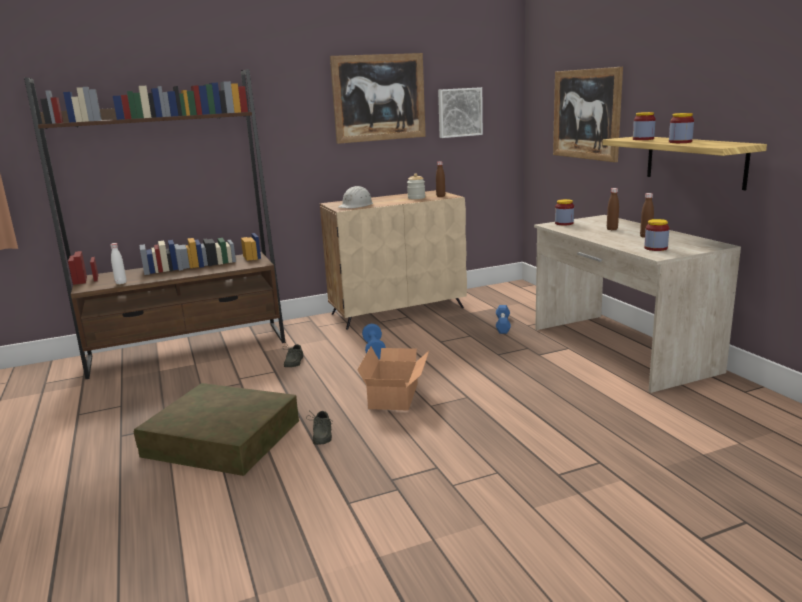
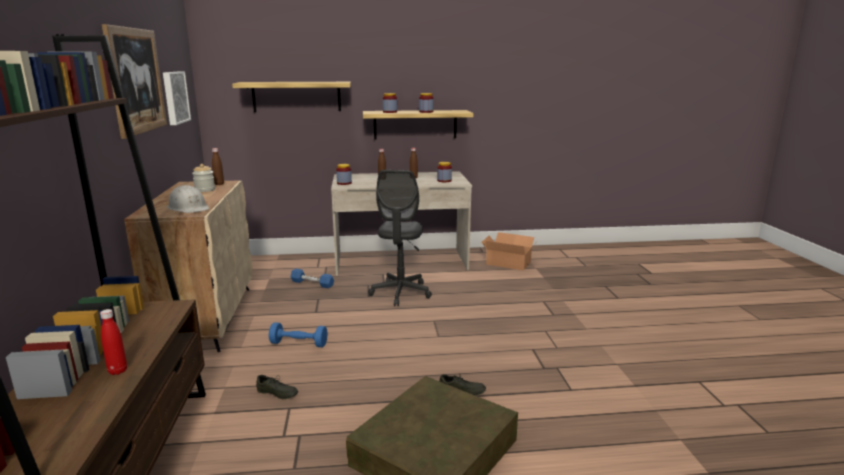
camera: 75 degrees left, 0 degrees up
(121, 283) = (89, 417): white bottle -> none
(169, 275) = (118, 371): none -> red bottle
(396, 395) = (408, 347): cardboard box -> cardboard box (508, 262)
(524, 367) = (401, 293): none -> grey office chair
(586, 114) = (296, 96): picture -> shelf

